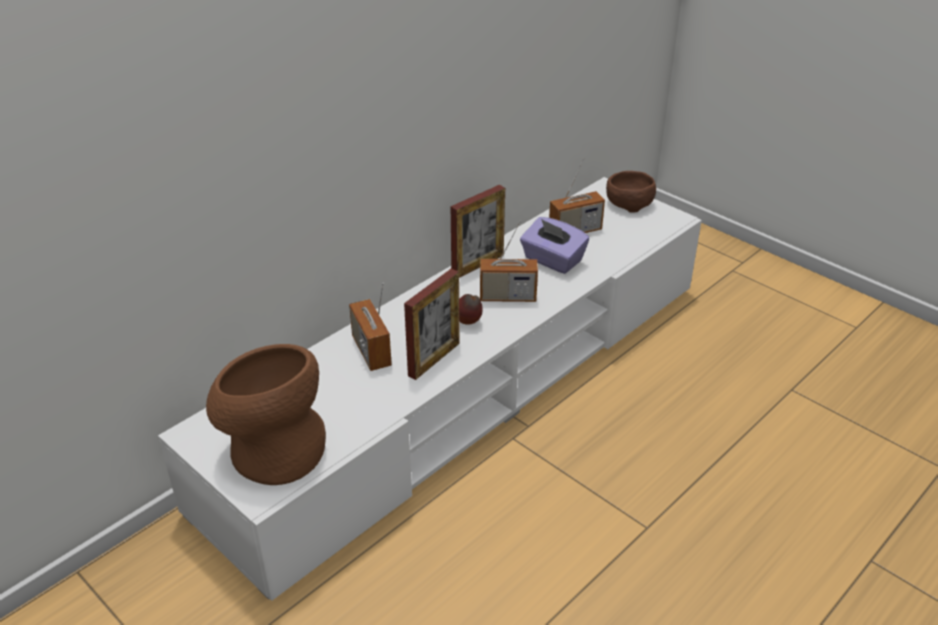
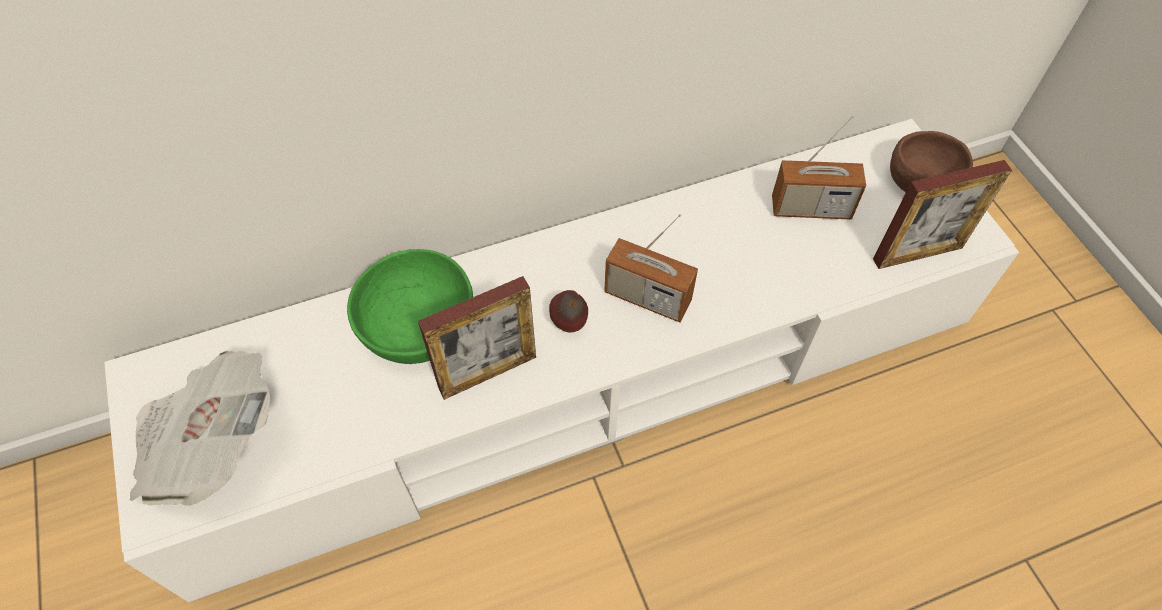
camera: 25 degrees right, 20 degrees up
(273, 449) = (211, 445): brown vase -> newspaper
(371, 351) = (418, 326): radio -> green bowl
(477, 265) = (639, 223): picture frame -> picture frame (917, 253)
(552, 260) = (747, 253): purple tissue box -> none

